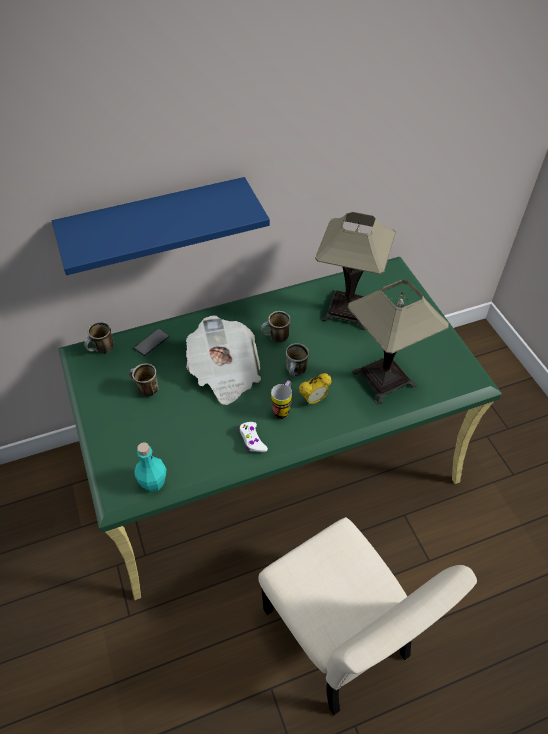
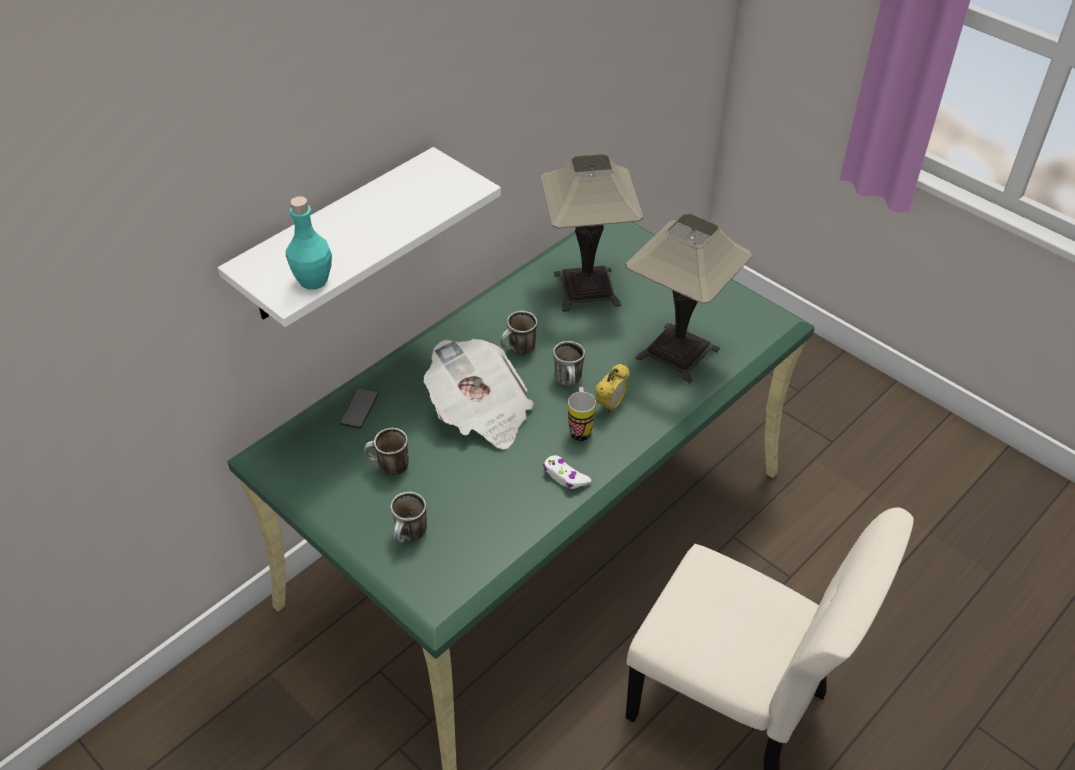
camera: 25 degrees left, 5 degrees down
(102, 350) = (296, 441): mug -> mug (410, 536)
(153, 483) = (474, 571): turquoise bottle -> turquoise bottle (313, 280)
(155, 222) = (337, 237): blue shelf -> white shelf

